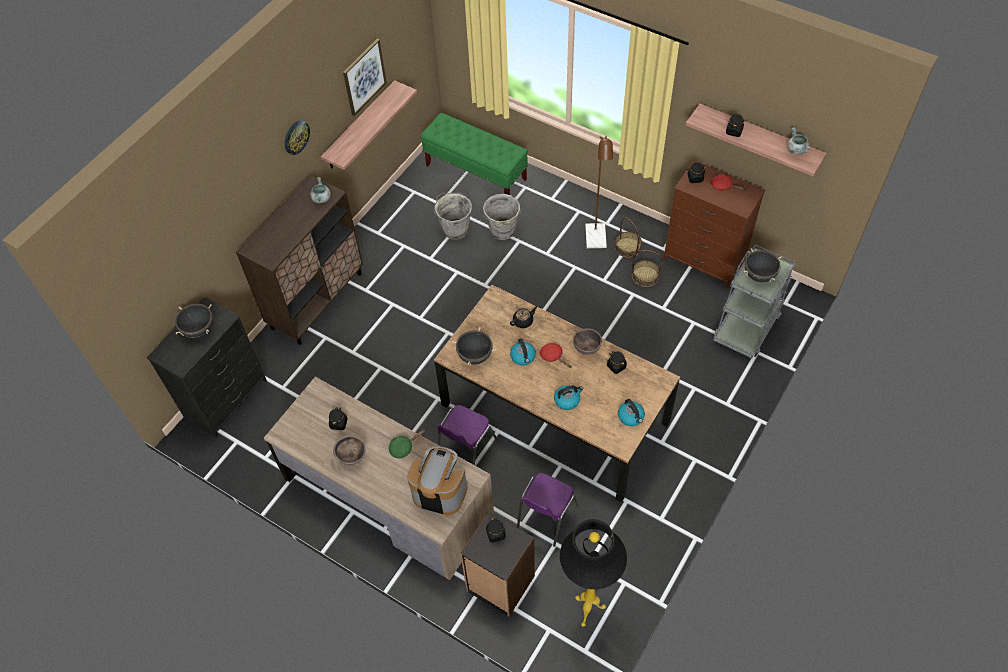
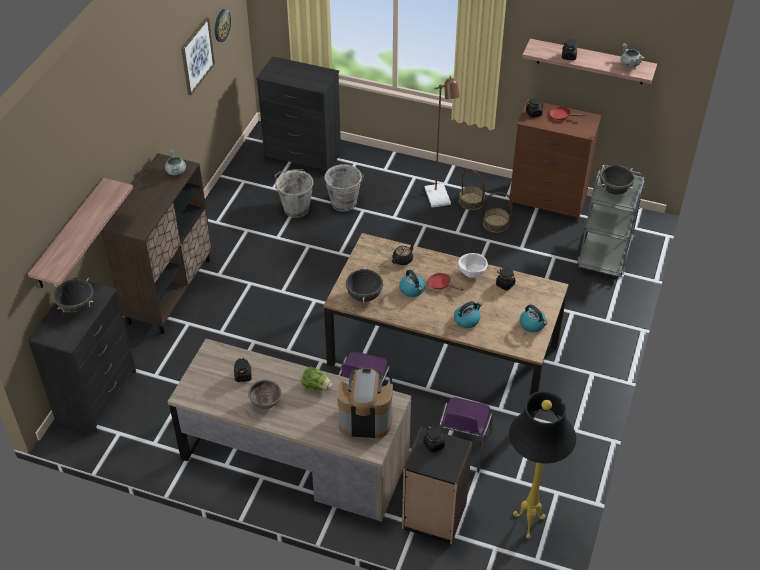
camera: 15 degrees left, 10 degrees down
(296, 137) = (146, 111): wall clock -> wall clock (221, 25)
(360, 126) = (194, 108): shelf -> shelf (70, 234)
(403, 447) = (316, 386): green frying pan -> lettuce
(476, 173) = (302, 157): green bench -> black dresser
(586, 349) = (472, 274): brown bowl -> white bowl

